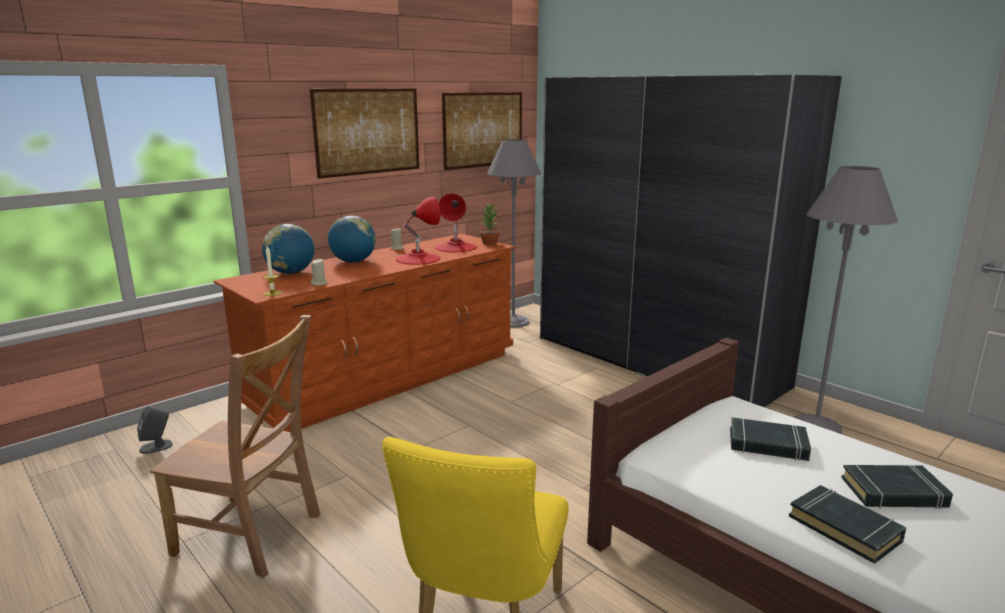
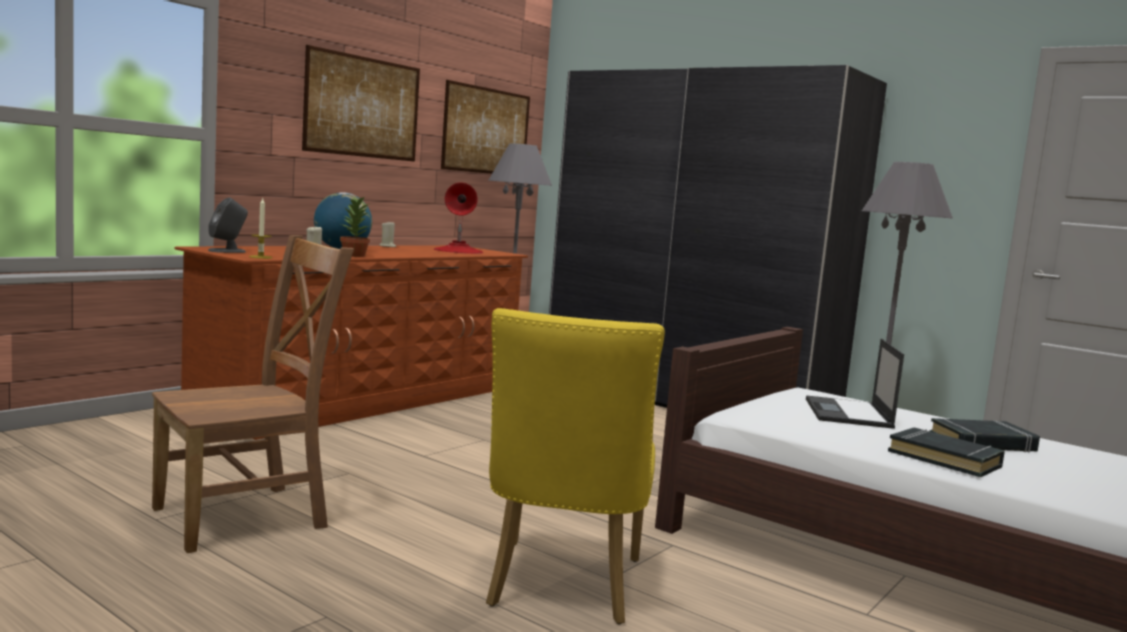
camera: 10 degrees left, 10 degrees down
(156, 447) = (83, 444): grey speaker -> grey speaker (227, 251)
(252, 536) = (247, 516): brown chair -> brown chair turned 45 degrees counterclockwise
(291, 273) = (270, 249): globe -> none
(418, 259) = (419, 253): red table lamp -> none
(489, 243) = (496, 251): potted plant -> potted plant (354, 255)
(768, 445) = (848, 413): black book -> laptop

